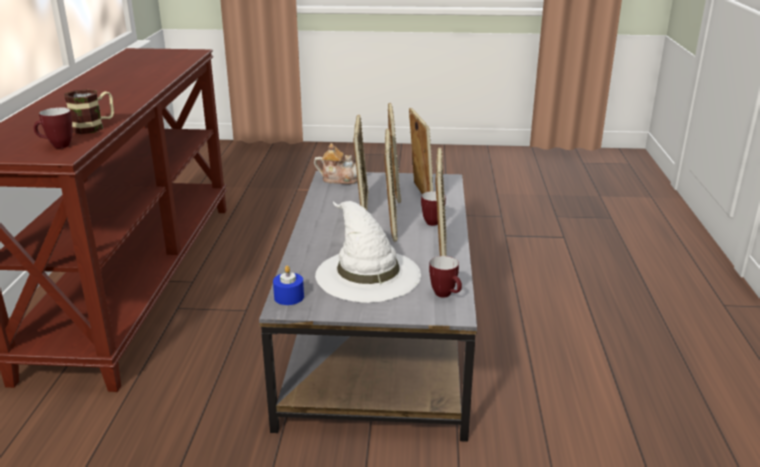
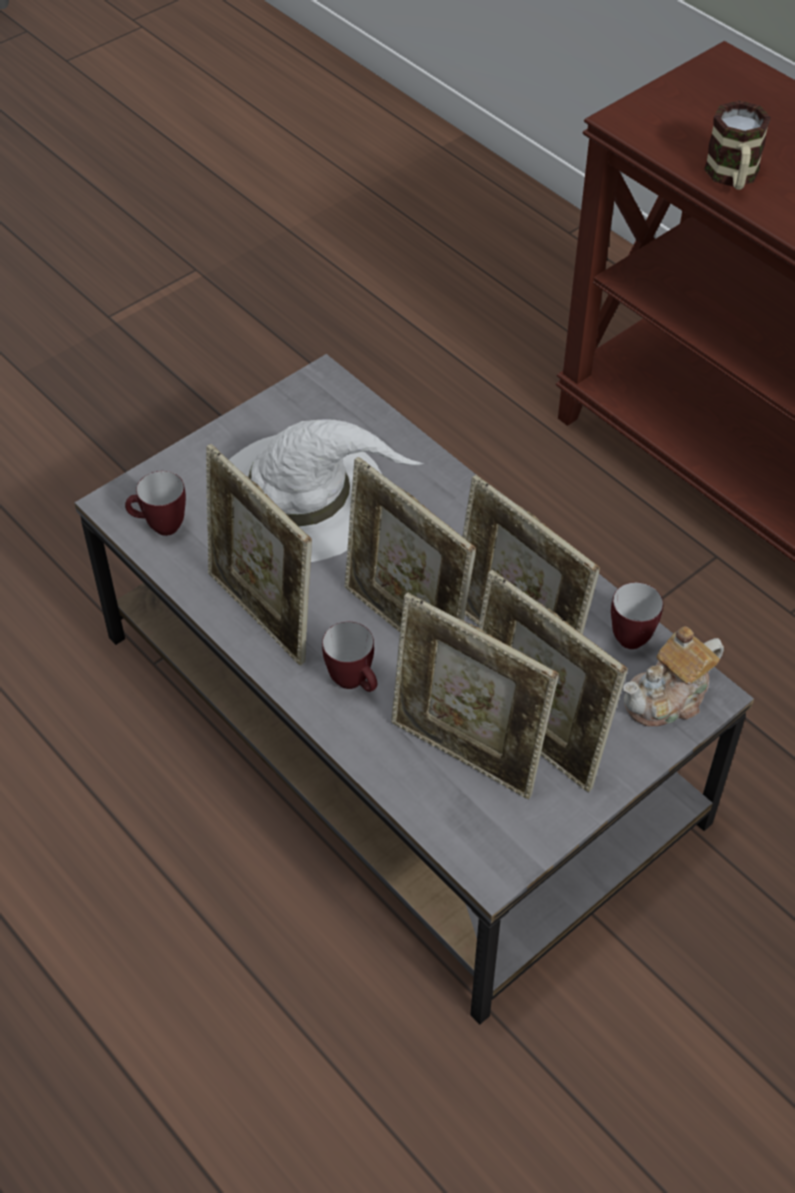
camera: 135 degrees right, 25 degrees up
(57, 146) = (673, 125): mug -> mug (634, 634)
(289, 297) = (339, 398): blue candle -> none

